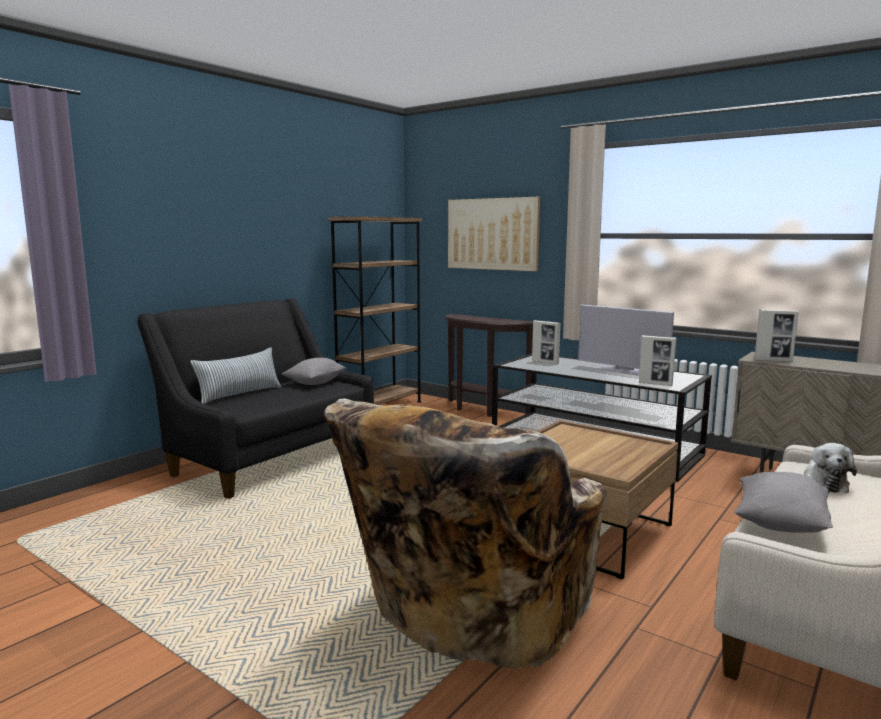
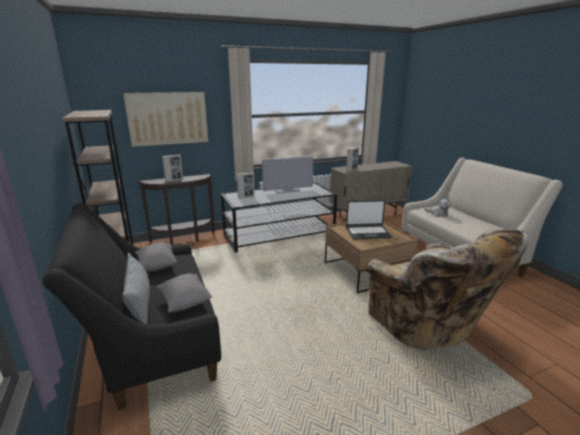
camera: 60 degrees left, 10 degrees up
(587, 447) = (367, 233): none -> laptop
(655, 384) = (318, 193): picture frame -> picture frame (174, 180)
(780, 523) = (471, 231): grey pillow -> grey pillow (185, 302)

